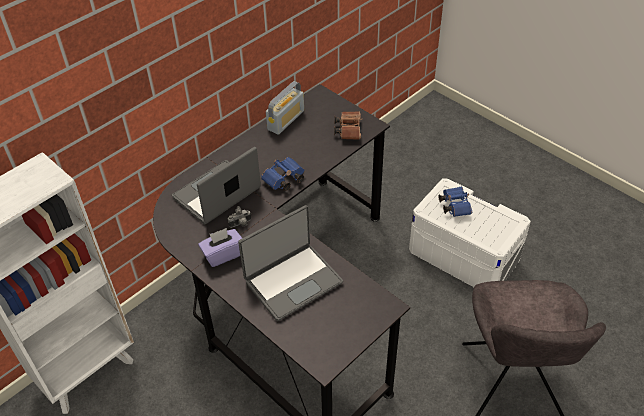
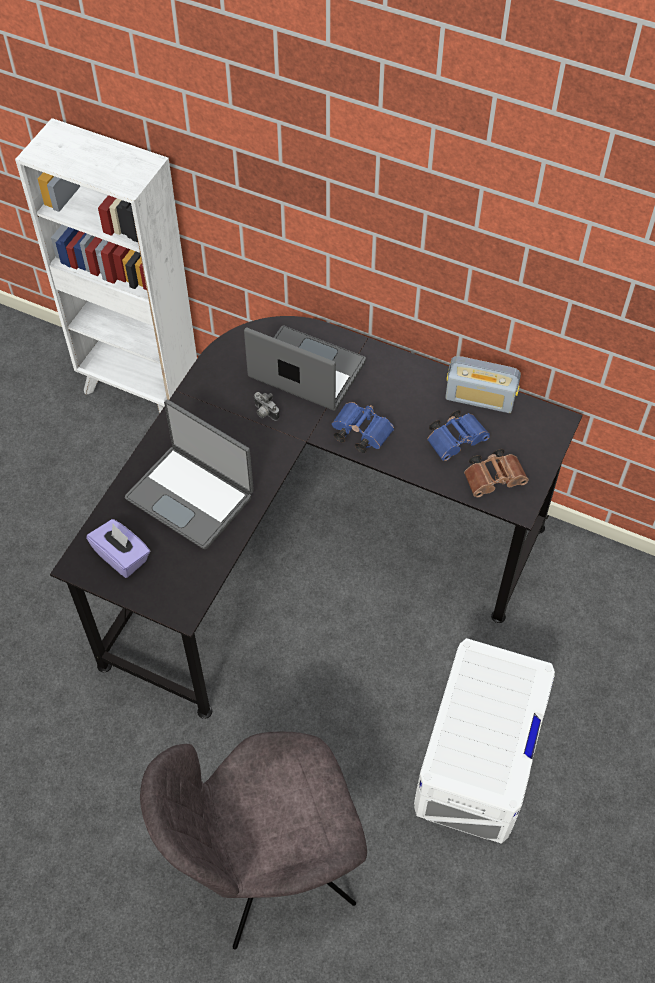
camera: 70 degrees right, 10 degrees up
(223, 254) = (210, 412): purple tissue box -> purple tissue box (122, 556)
(454, 205) = (498, 692): blue binoculars -> blue binoculars (457, 440)

